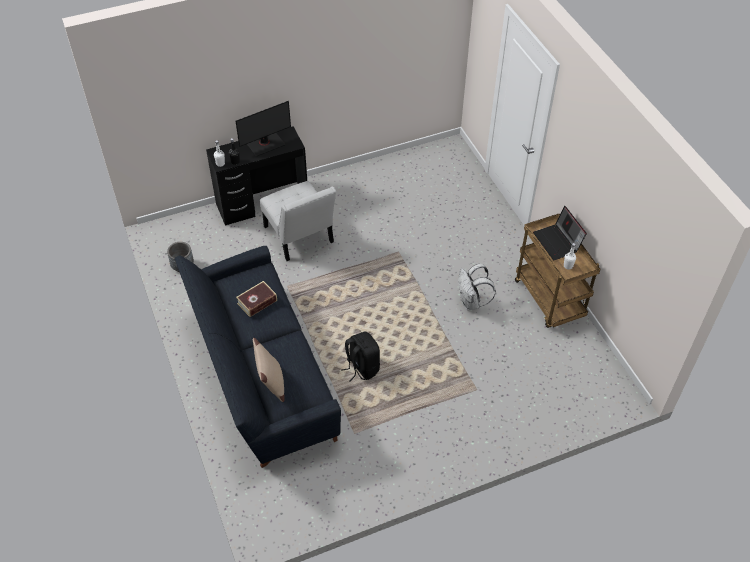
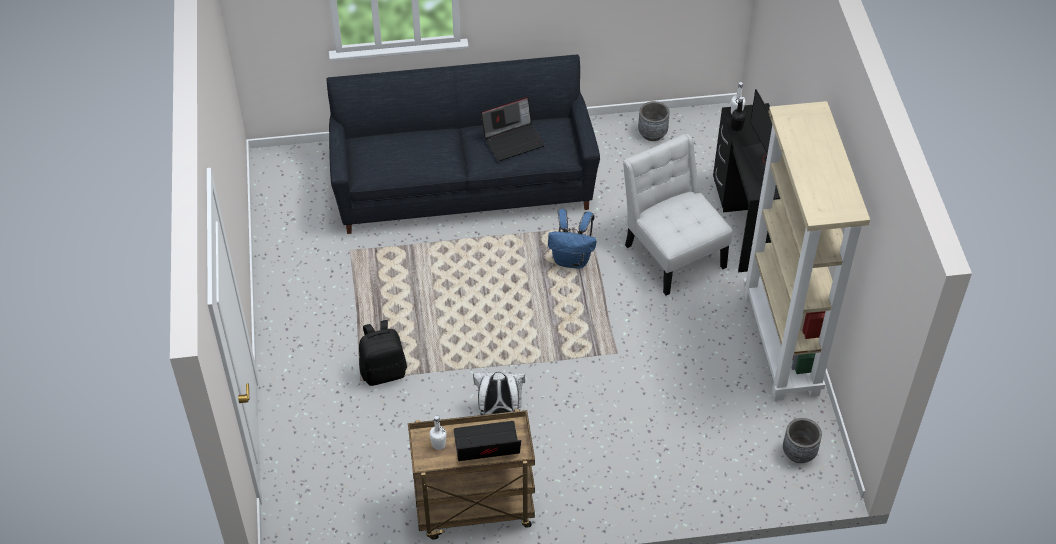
camera: 105 degrees right, 0 degrees up
(257, 302) = (513, 140): book -> laptop
(271, 384) = (393, 137): beige pillow -> none
(300, 237) = (672, 252): white chair -> white chair turned 75 degrees clockwise
(322, 290) = (572, 259): none -> blue backpack
(361, 367) = (437, 274): black backpack -> black backpack (384, 371)
(362, 175) = (782, 344): none -> beige bookcase
(441, 159) = (799, 453): none -> grey planter

